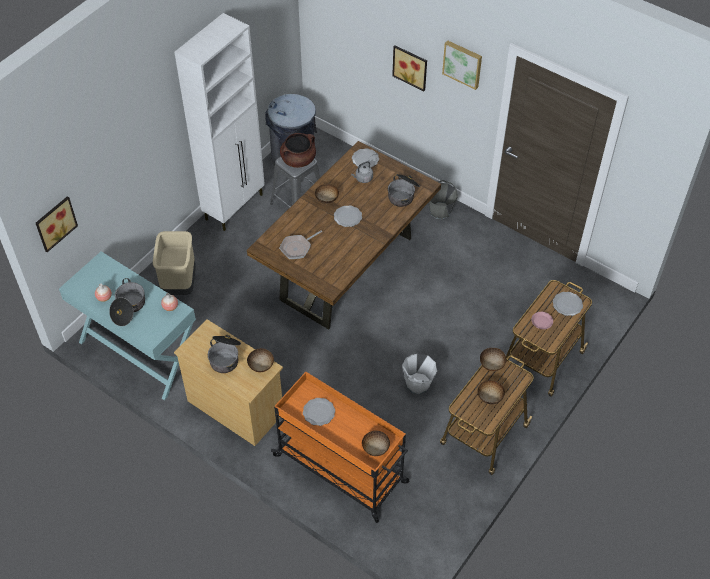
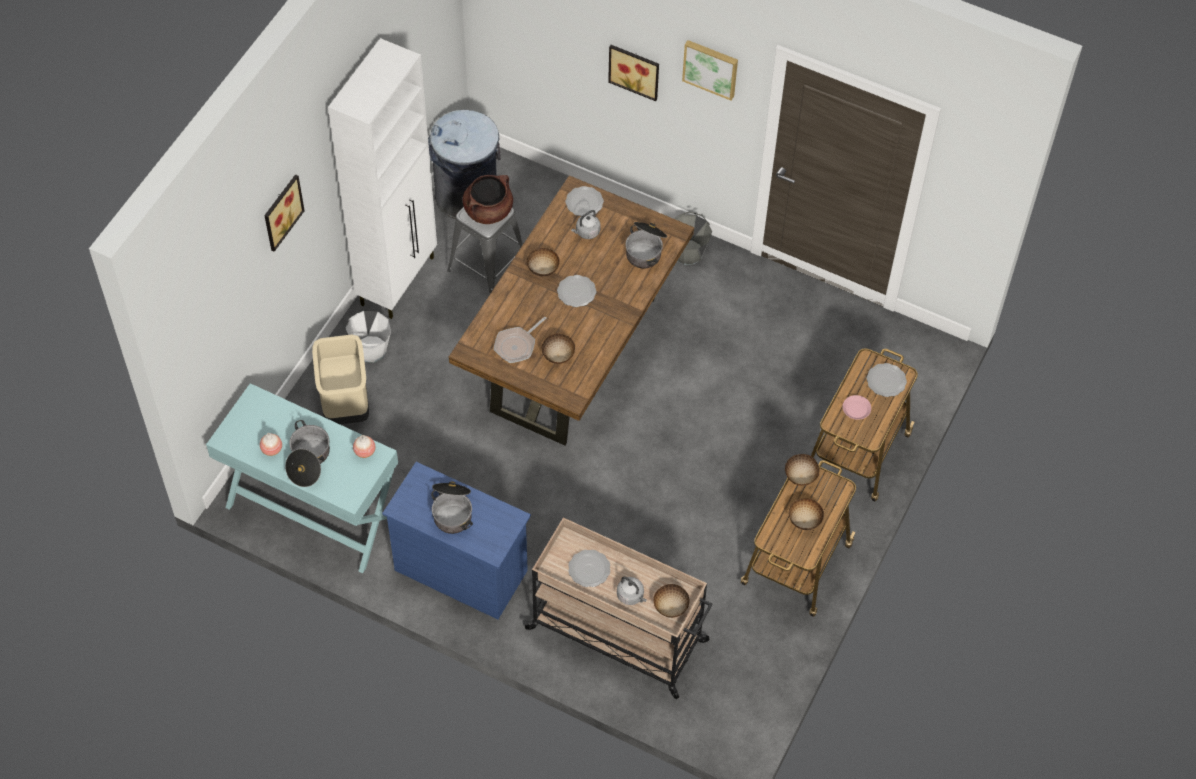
camera: 10 degrees left, 5 degrees up
(54, 223) = (199, 361): picture -> picture (281, 211)
(235, 407) = (460, 570): beige dresser -> blue dresser
(261, 366) = (502, 517): bowl -> bowl (558, 356)
(342, 469) = (619, 635): orange cart -> beige cart
(347, 436) = (631, 596): none -> grey kettle
(417, 384) = (698, 506): white bucket -> white bucket (370, 349)

